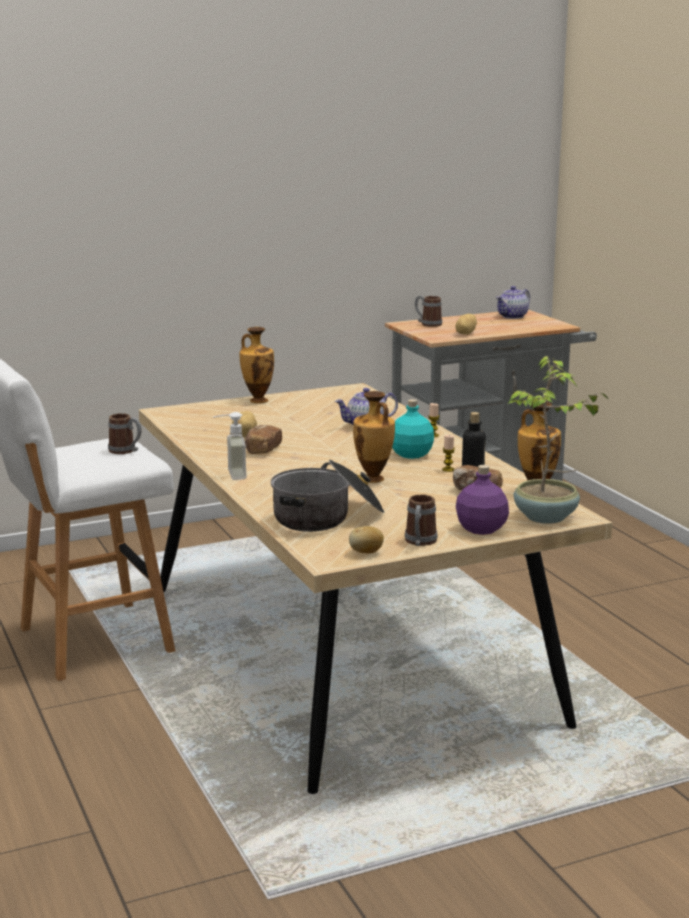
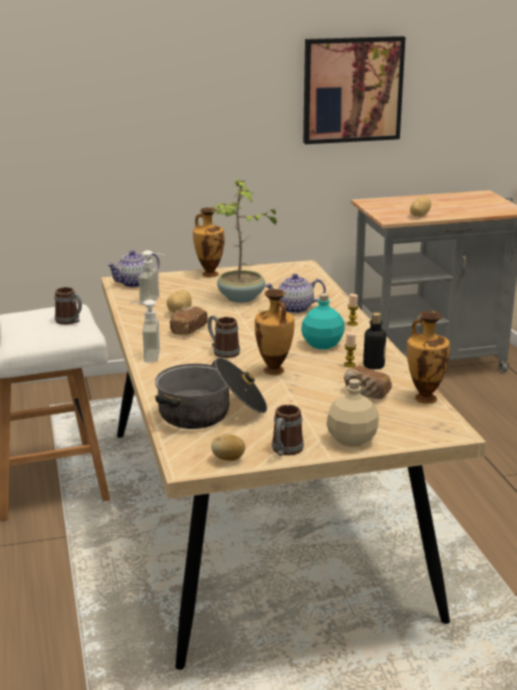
camera: 10 degrees right, 5 degrees up
(212, 427) = (155, 301): none -> soap dispenser
(382, 203) = (352, 89): none -> picture
(428, 324) = (389, 203): mug -> mug (222, 351)
(481, 529) = (352, 439): purple bottle -> beige bottle
(512, 316) = (472, 198): teapot -> teapot (134, 283)
(546, 517) = (421, 430): potted plant -> potted plant (241, 298)

